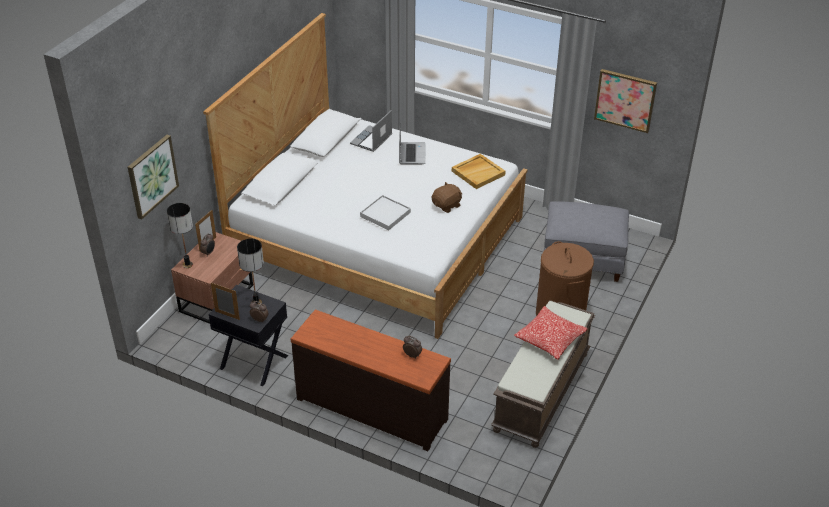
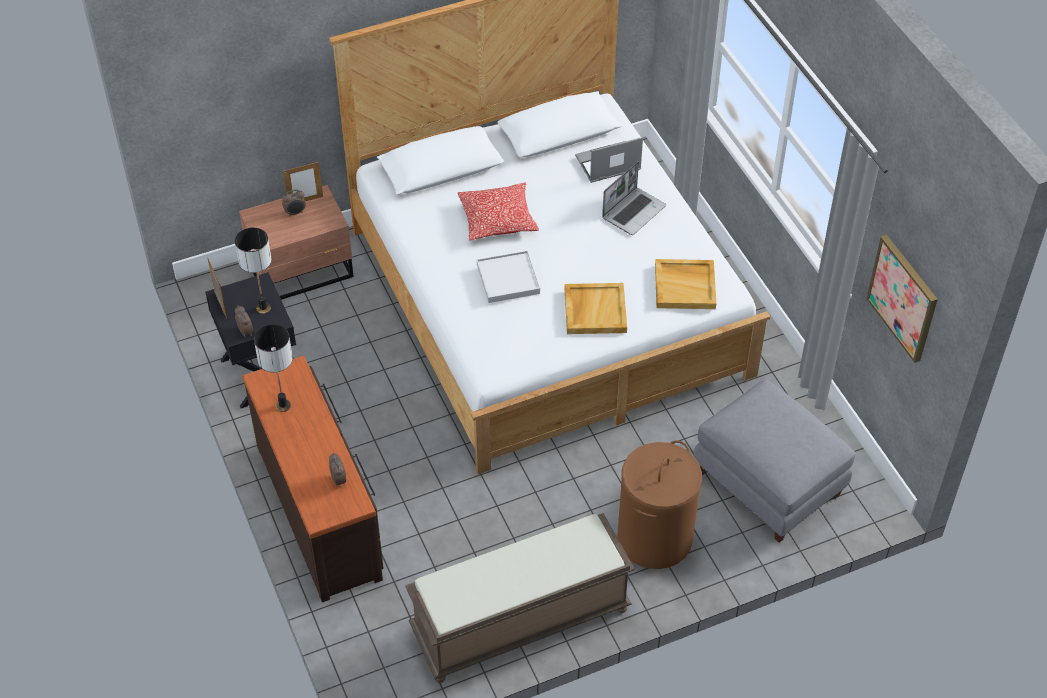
camera: 40 degrees right, 10 degrees up
(152, 176) = (222, 93): picture -> none
(188, 264) = (260, 215): table lamp -> table lamp (283, 406)
(447, 206) = (594, 310): brown plush toy -> beige tray
(550, 339) = (537, 563): pillow -> pillow (497, 220)

